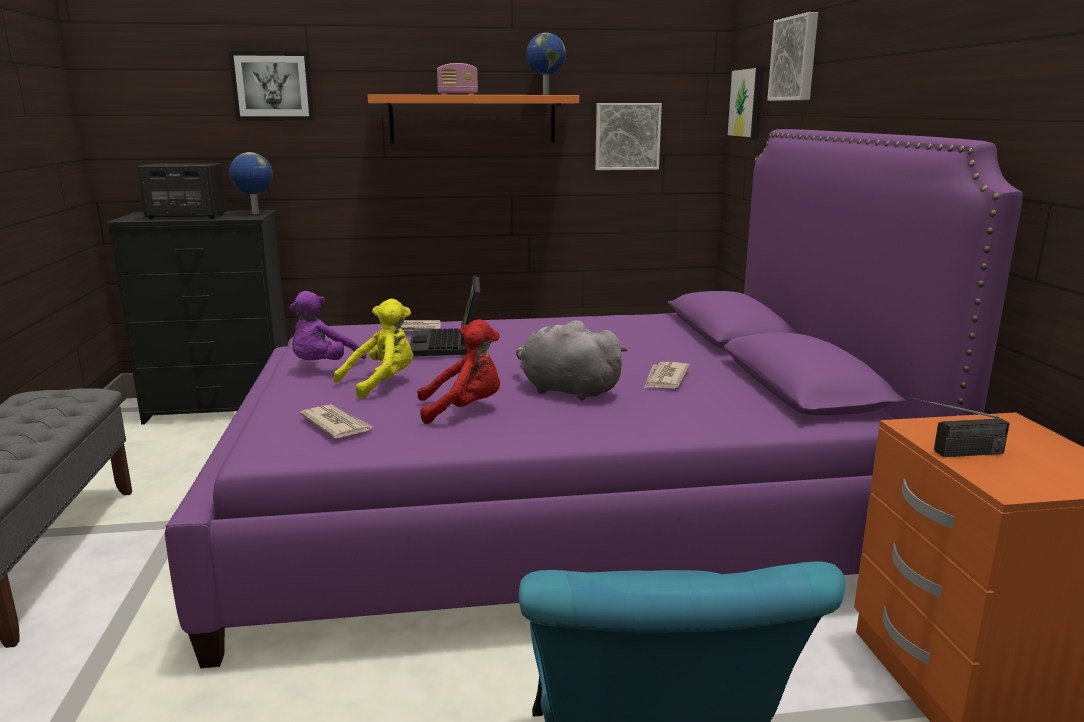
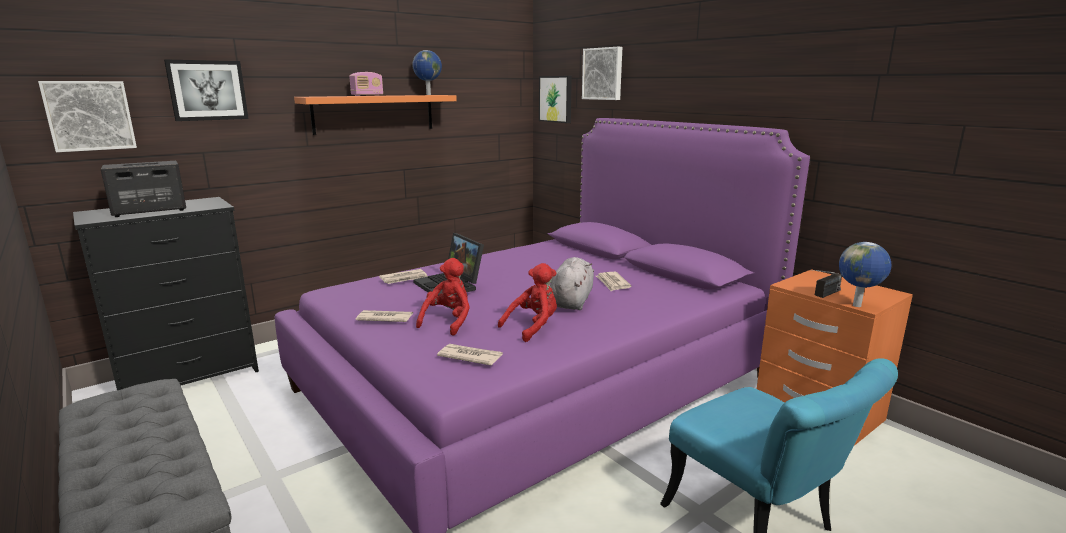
camera: 30 degrees left, 0 degrees up
(255, 213) = (211, 202): globe -> globe (858, 306)
(324, 366) = (384, 318): purple plush toy -> newspaper
(382, 383) = (448, 321): yellow plush toy -> red plush toy
(566, 390) = (571, 301): grey plush toy -> grey plush toy turned 105 degrees clockwise
(627, 136) = (477, 122): picture -> picture (89, 115)

